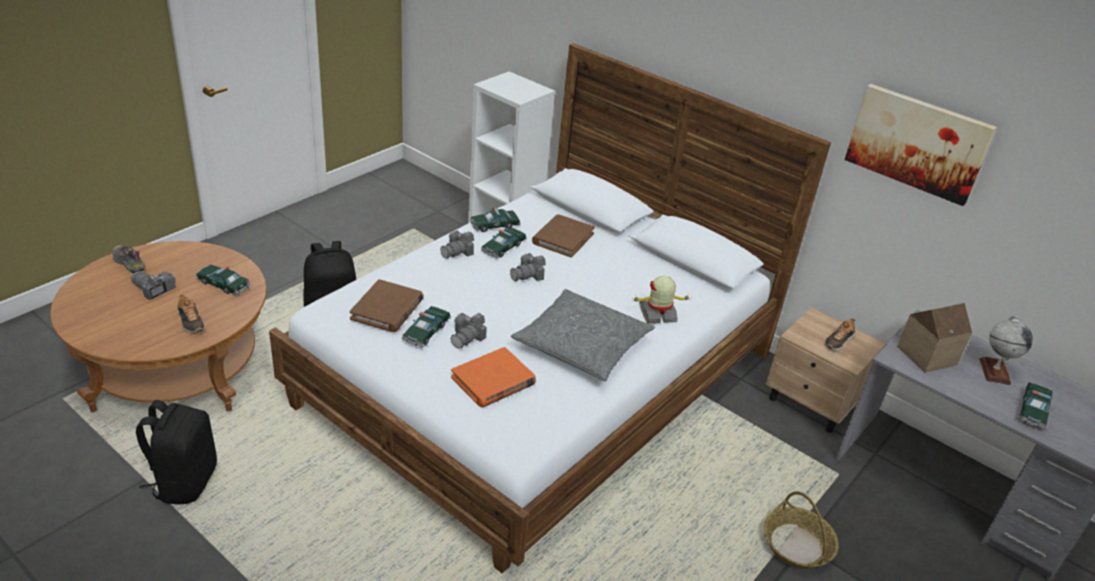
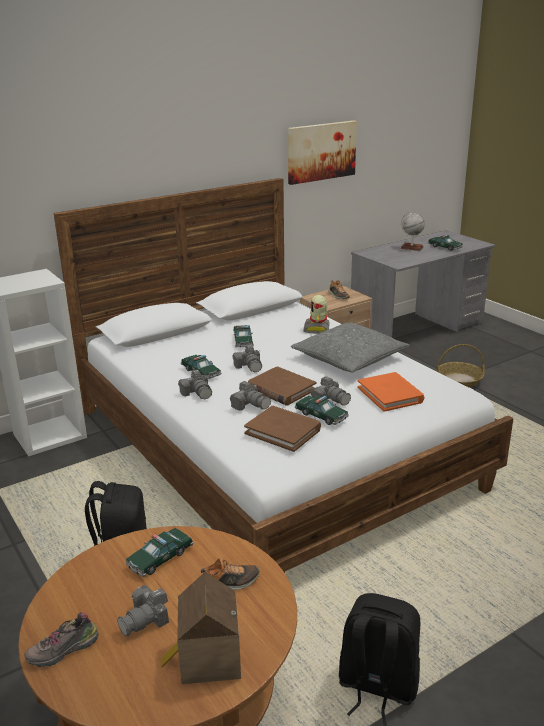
camera: 70 degrees left, 10 degrees down
(437, 284) = (250, 405): none -> camera
(494, 225) = (161, 373): toy car -> toy car (243, 341)
(563, 238) = (198, 347): brown book -> brown book (281, 389)
(924, 354) = (395, 258): toy house -> toy house (206, 659)

